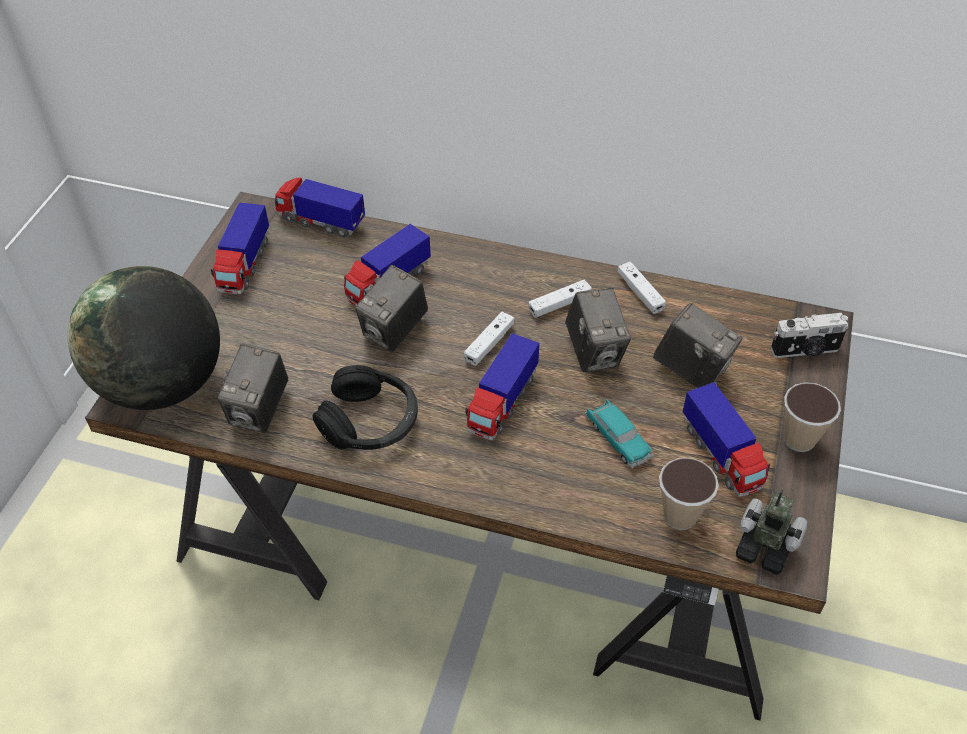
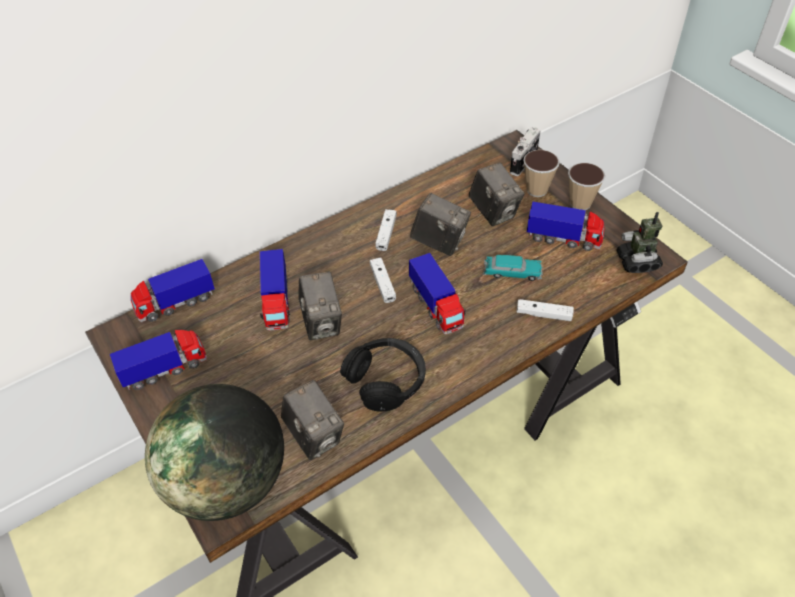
camera: 50 degrees left, 0 degrees up
(244, 265) = (165, 369): toy truck -> toy truck turned 75 degrees counterclockwise
(640, 293) = (415, 196): white game controller -> white game controller (543, 314)
(680, 516) = (588, 281): cup -> cup (537, 190)
(692, 370) = (494, 212): camera -> camera turned 75 degrees clockwise
(764, 548) = (637, 262): toy robot -> toy robot turned 75 degrees counterclockwise

